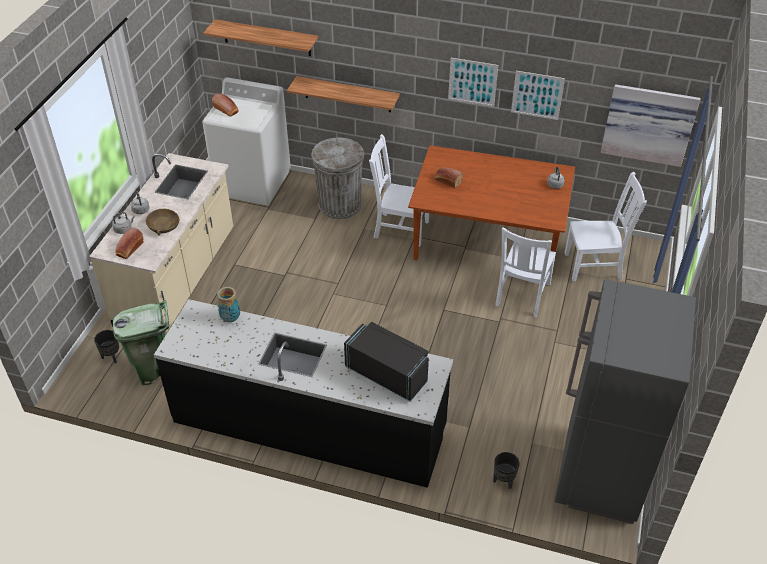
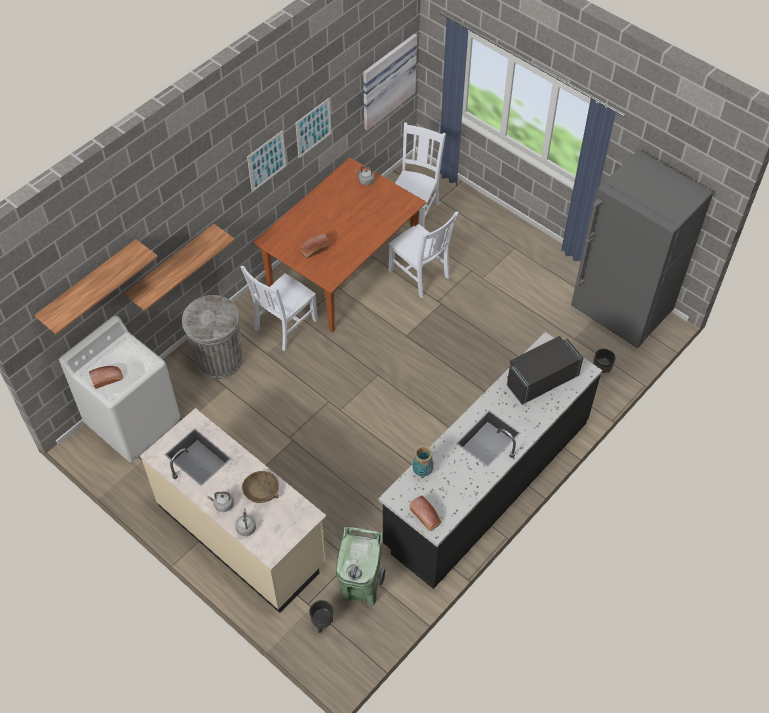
camera: 65 degrees left, 10 degrees up
(129, 249) = (281, 529): bread -> bread (426, 517)

